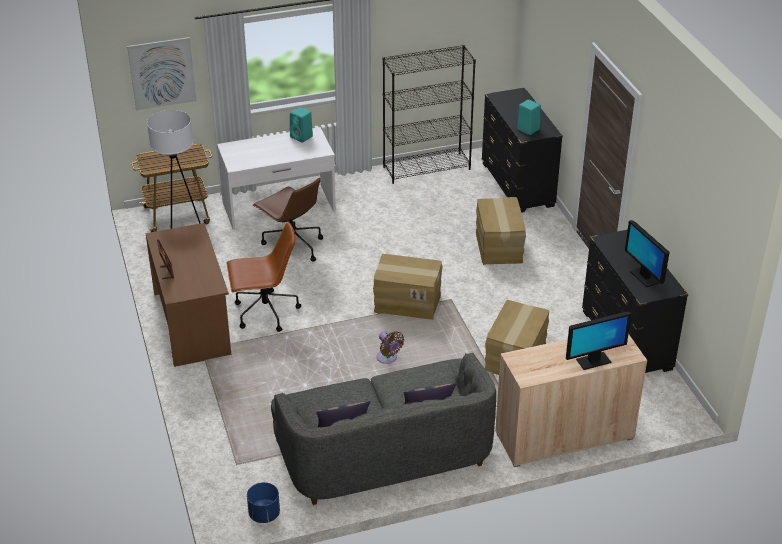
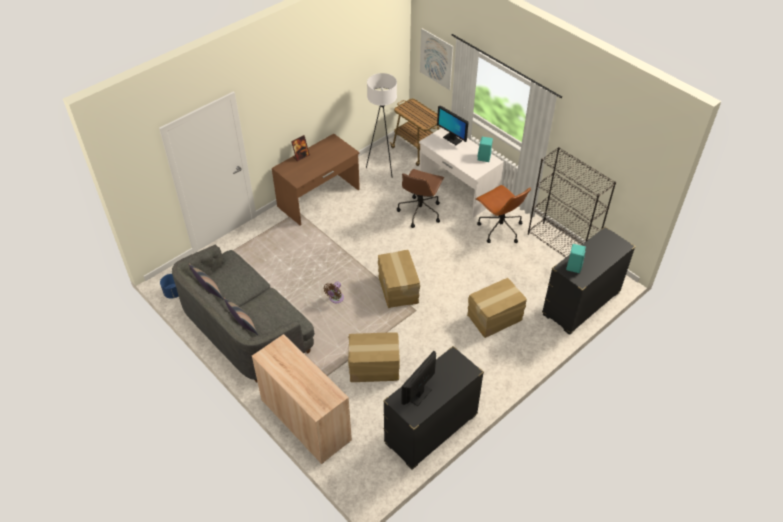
camera: 65 degrees right, 10 degrees up
(265, 312) = (347, 225): brown office chair -> brown office chair (499, 229)
(593, 361) = (299, 389): monitor -> monitor (452, 139)

